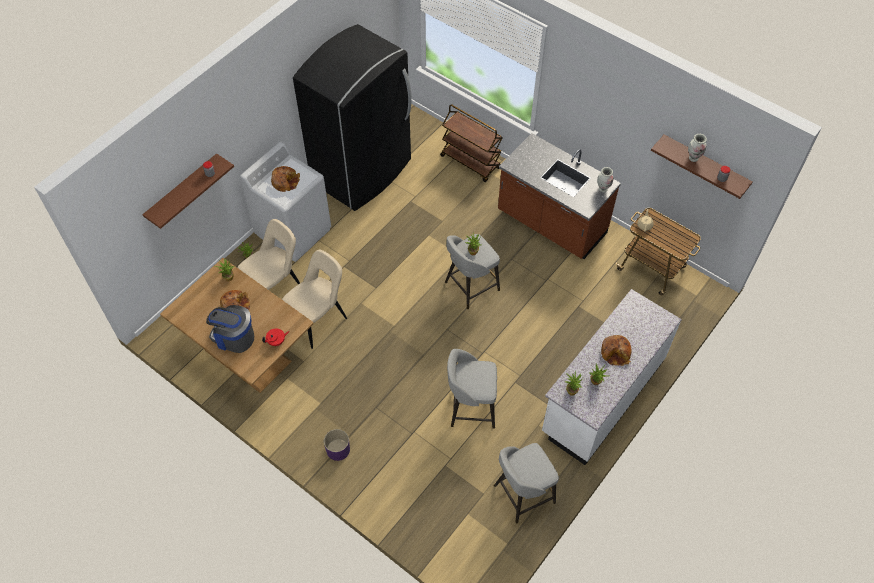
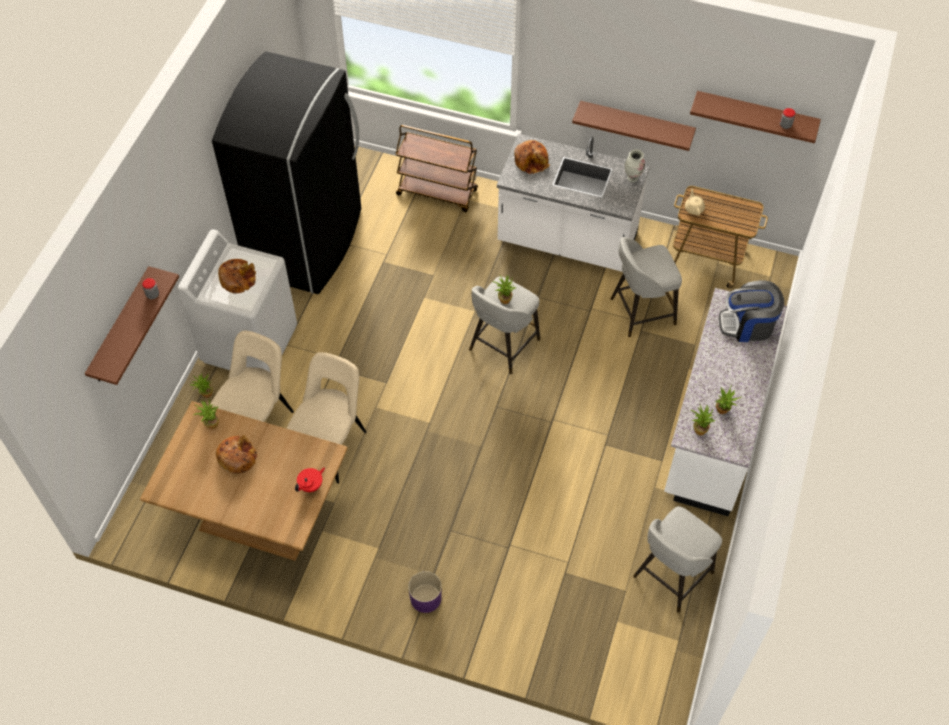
camera: 20 degrees left, 0 degrees up
(234, 337) = (253, 498): coffee machine -> coffee machine (747, 325)
(471, 408) = (566, 492): grey stool -> grey stool (640, 311)
(551, 224) = (567, 240): brown counter -> white counter
(616, 352) = (730, 368): bread -> bread (531, 161)
(618, 148) = (636, 123): none -> brown shelf
(693, 158) = (743, 110): vase -> none

